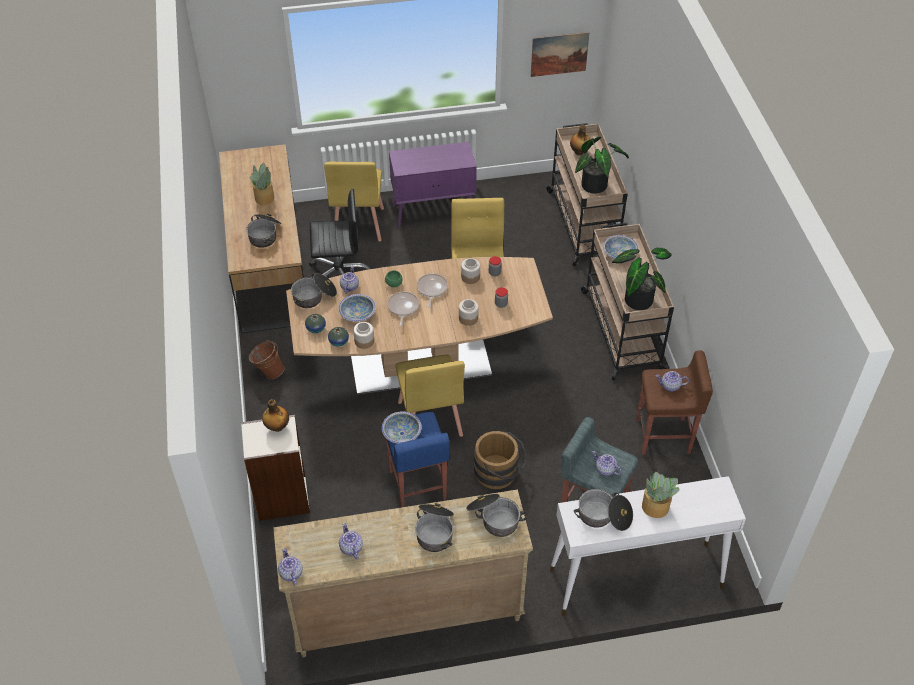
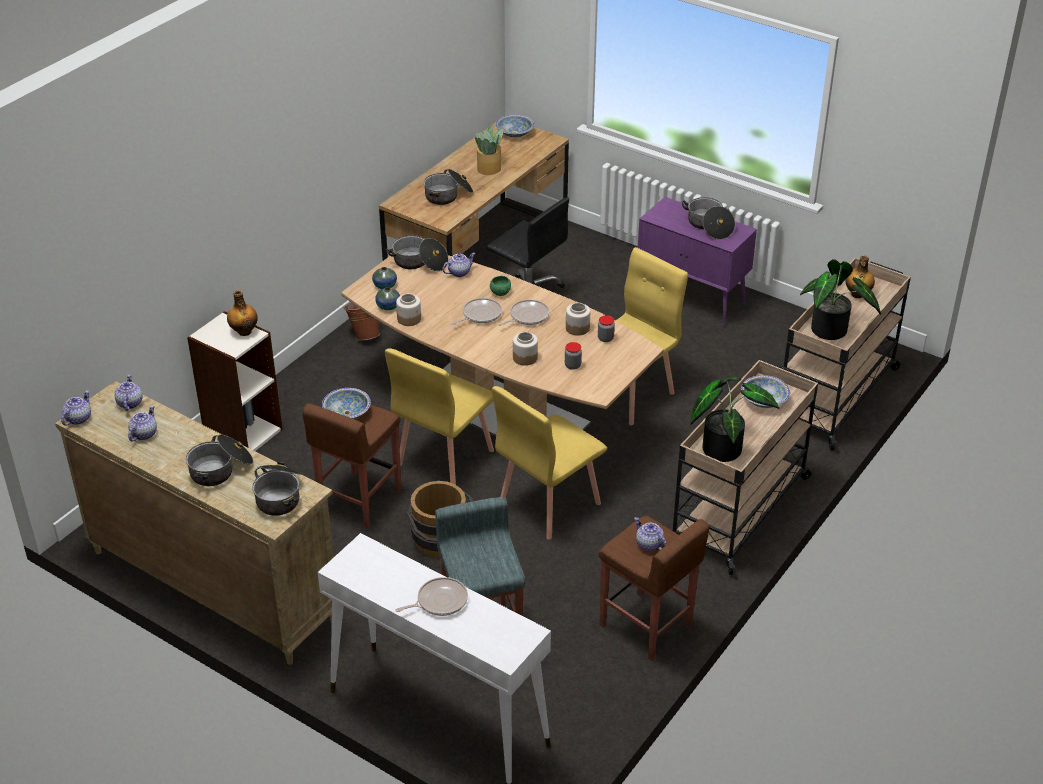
camera: 45 degrees right, 10 degrees down
(357, 314) = (435, 296): bowl -> bowl (514, 133)
(358, 224) = (604, 269): yellow chair -> yellow chair (548, 503)
(417, 485) = (359, 500): blue stool -> brown stool
(559, 54) = (896, 164): picture -> none
(603, 516) = (382, 572): cooking pot -> cooking pot (708, 226)
(605, 469) = (477, 564): teapot -> teapot (129, 403)
(655, 507) = (439, 601): potted plant -> frying pan

